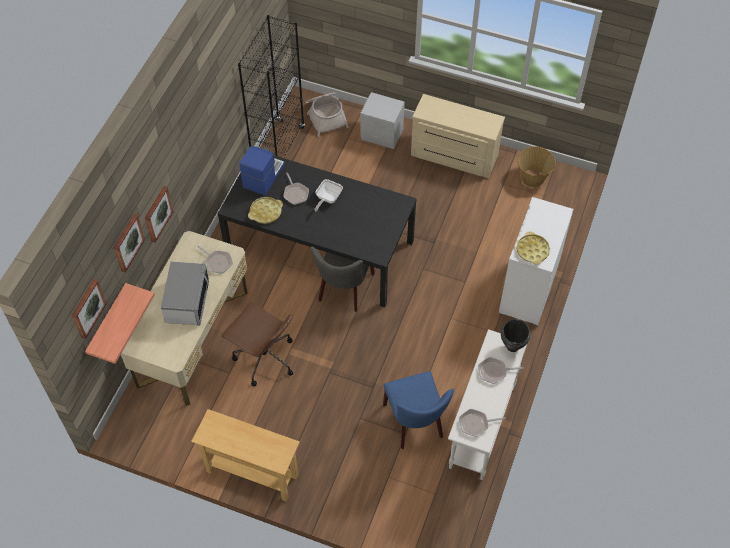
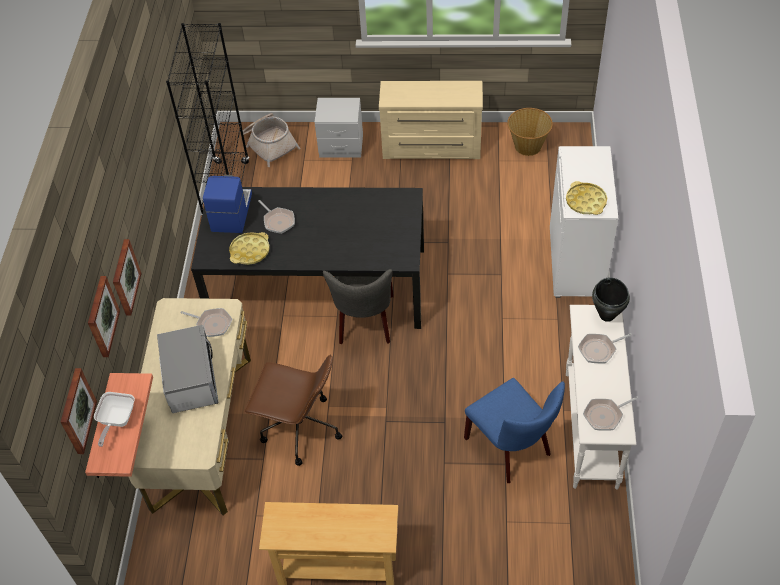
camera: 15 degrees left, 5 degrees down
(327, 199) = (319, 217): frying pan -> frying pan (116, 421)

